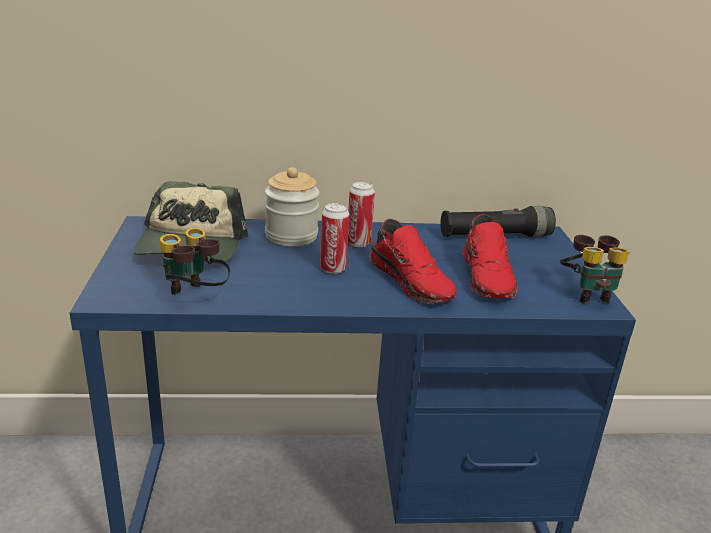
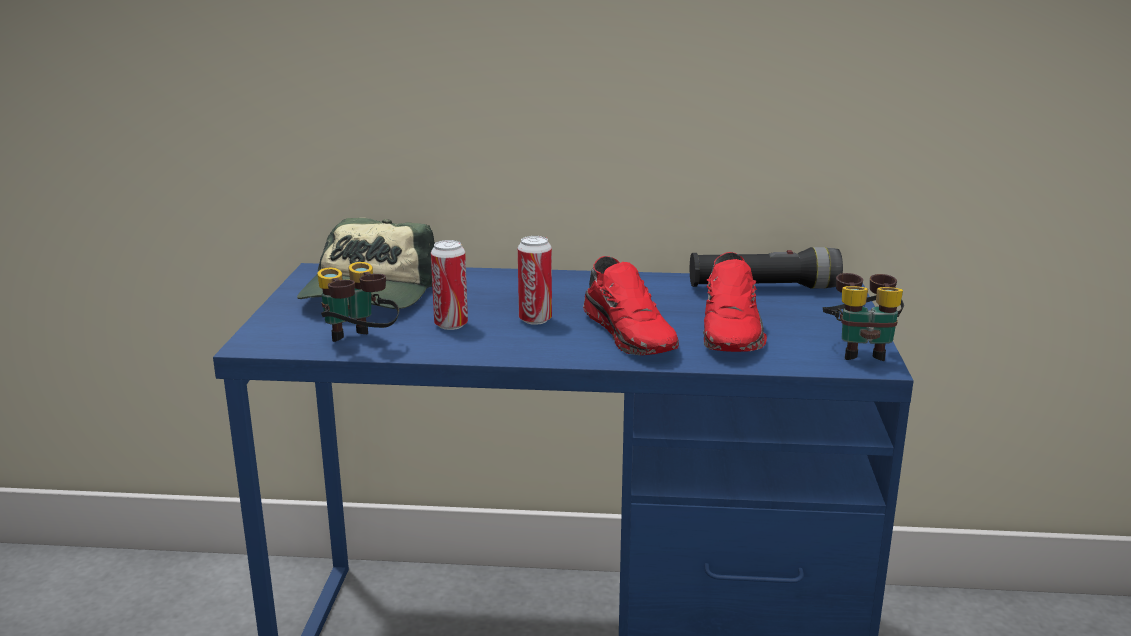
camera: 10 degrees right, 5 degrees down
(291, 236) = (495, 285): jar -> none
(358, 243) = (578, 293): can -> can (451, 325)

